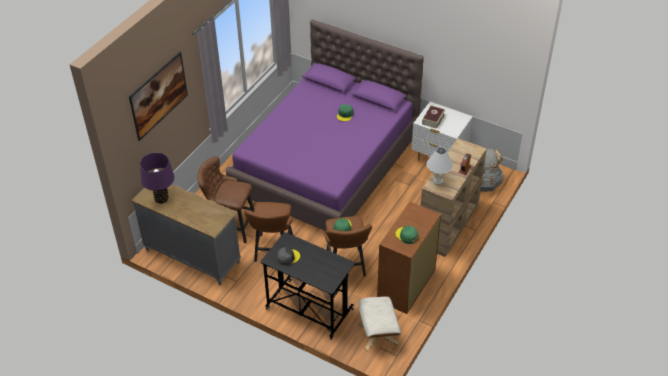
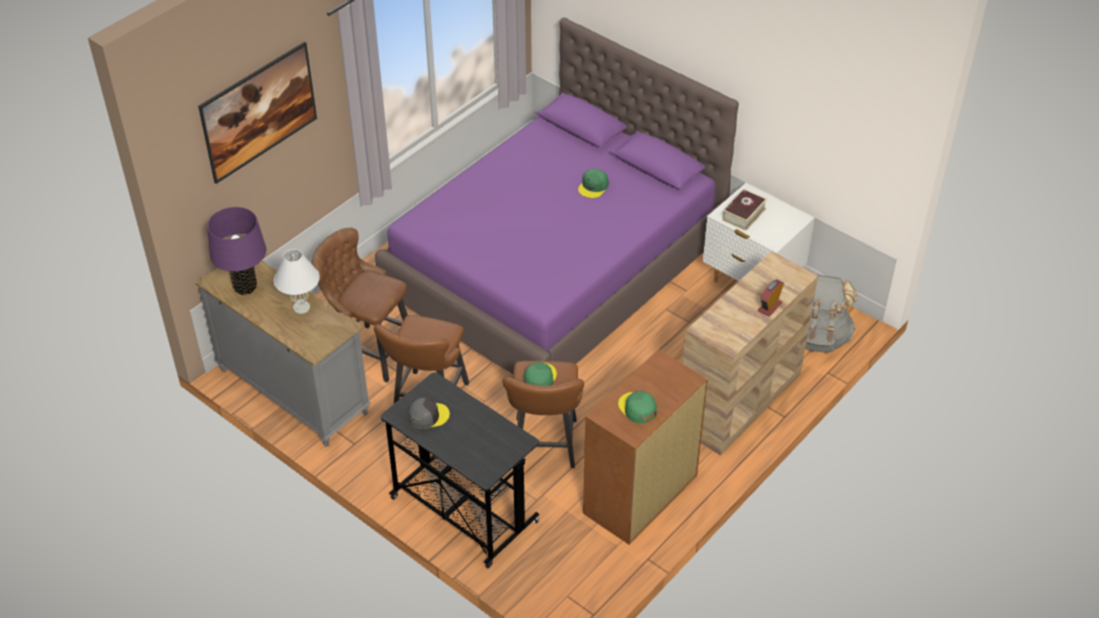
camera: 10 degrees right, 0 degrees up
(378, 333) = (570, 571): beige ottoman -> none
(438, 181) = (717, 321): white table lamp -> white table lamp (302, 308)

